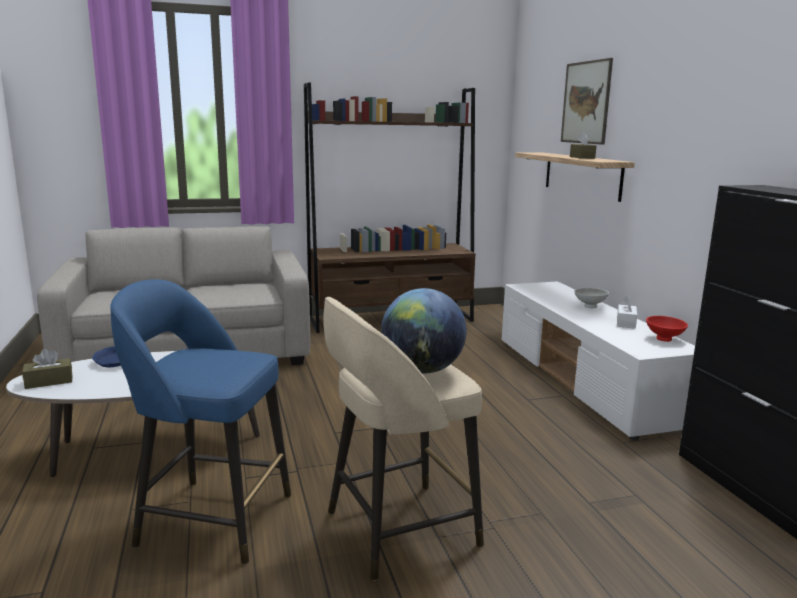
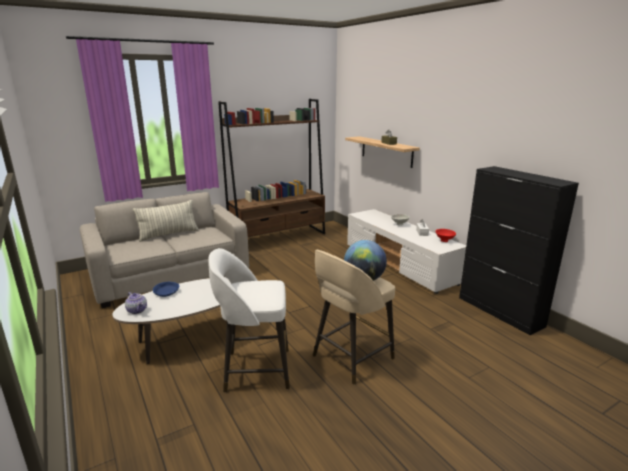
camera: 15 degrees left, 5 degrees up
(49, 381) = (137, 310): brown tissue box -> teapot
(193, 287) = (168, 234): none -> pillow
(211, 518) = (255, 370): blue stool -> white stool
(586, 102) = (387, 111): picture -> none

